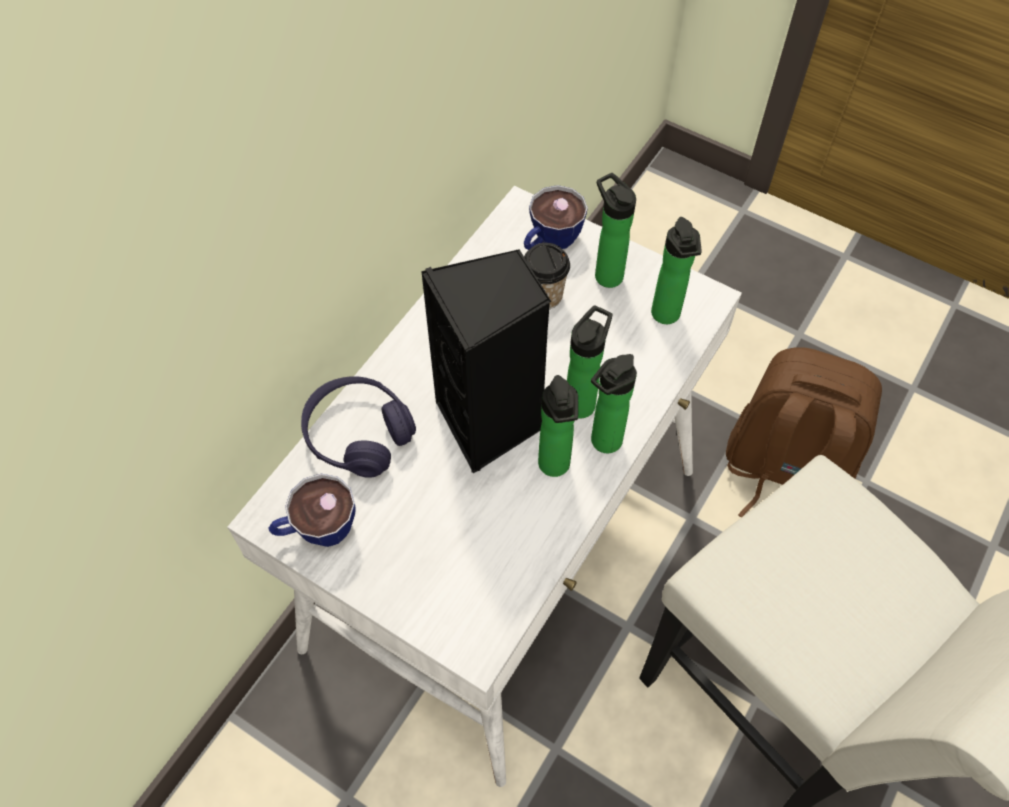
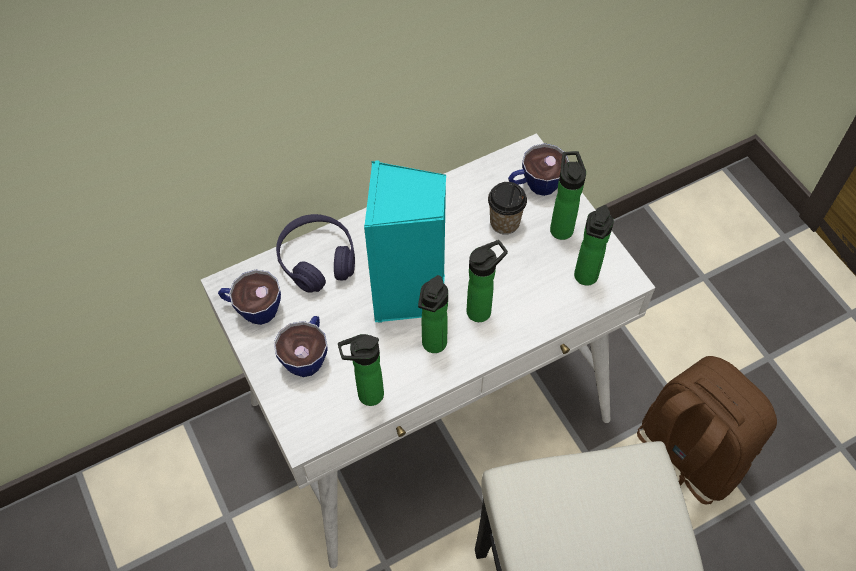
camera: 30 degrees right, 0 degrees up
(419, 550) = (308, 355): none -> cup
(491, 423) = (409, 294): black speaker -> turquoise speaker
(603, 443) = (477, 346): bottle -> bottle (366, 395)

